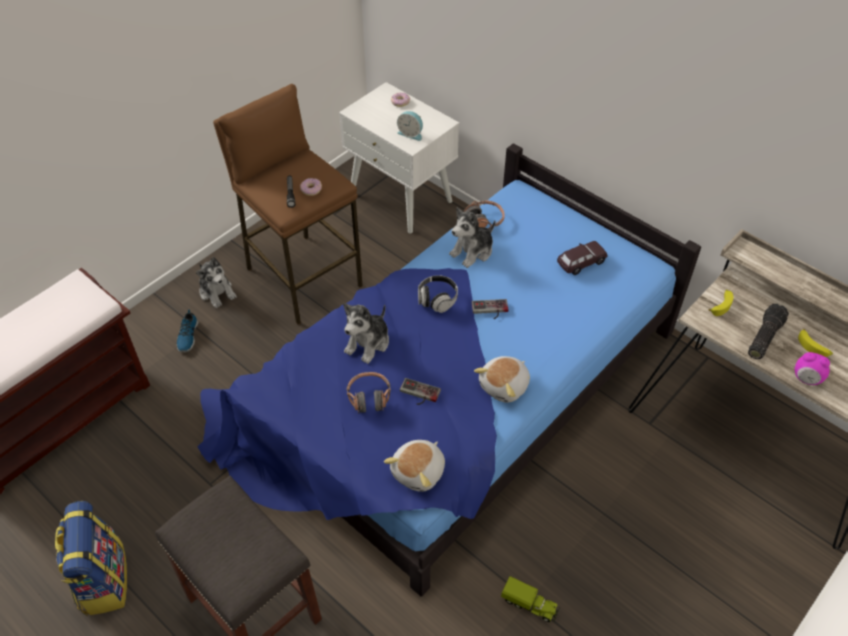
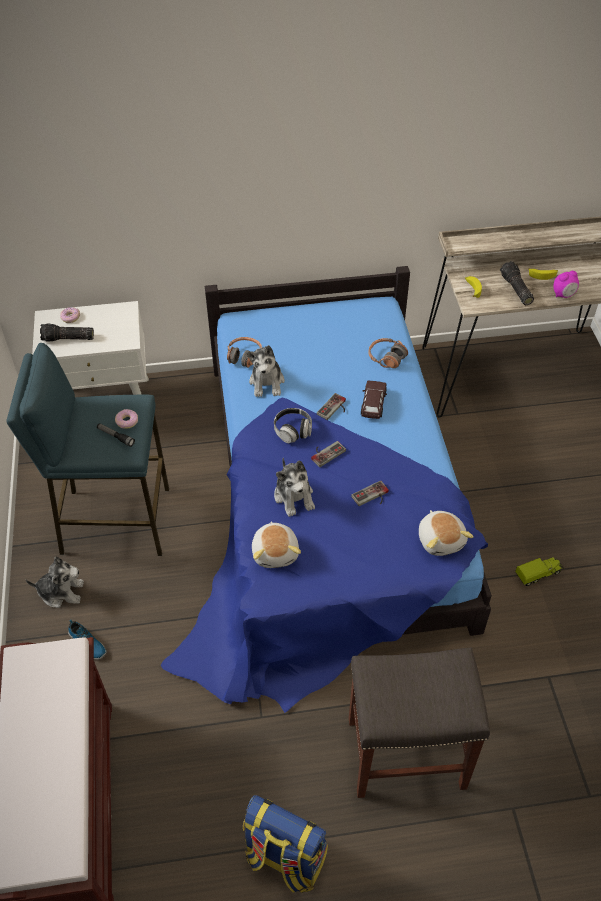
camera: 50 degrees left, 0 degrees up
(303, 277) = (115, 521): brown stool -> blue stool
(369, 397) = (347, 527): headphones -> headphones (386, 357)
(378, 115) = (68, 339): none -> flashlight
(411, 133) = (115, 334): alarm clock -> none
(436, 334) = (326, 452): none -> game controller
(505, 386) = (408, 446): plush toy -> plush toy (276, 552)
(581, 263) = (341, 335): brown toy car -> brown toy car (373, 405)

